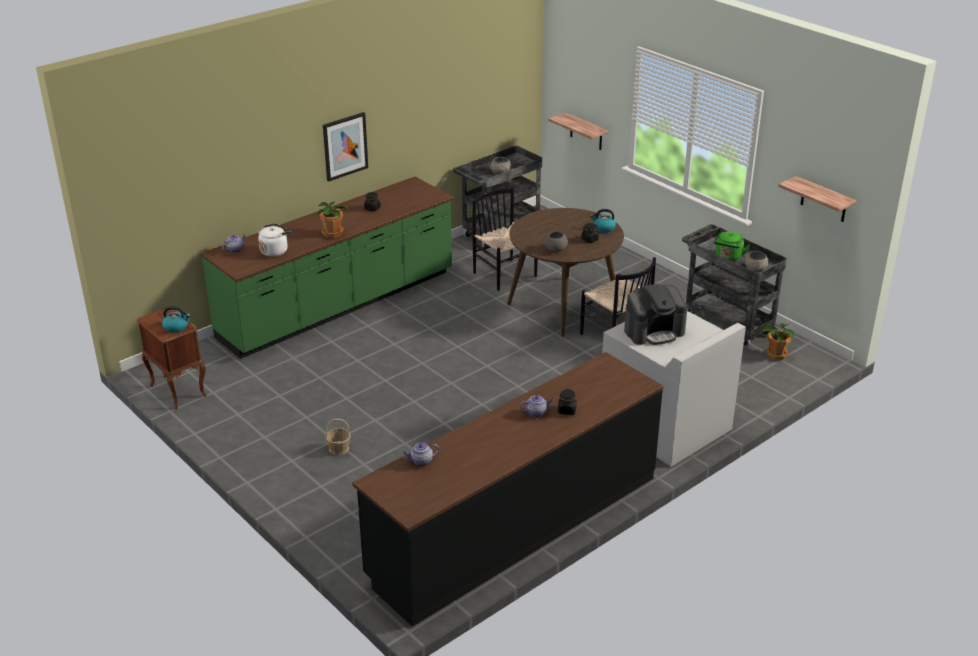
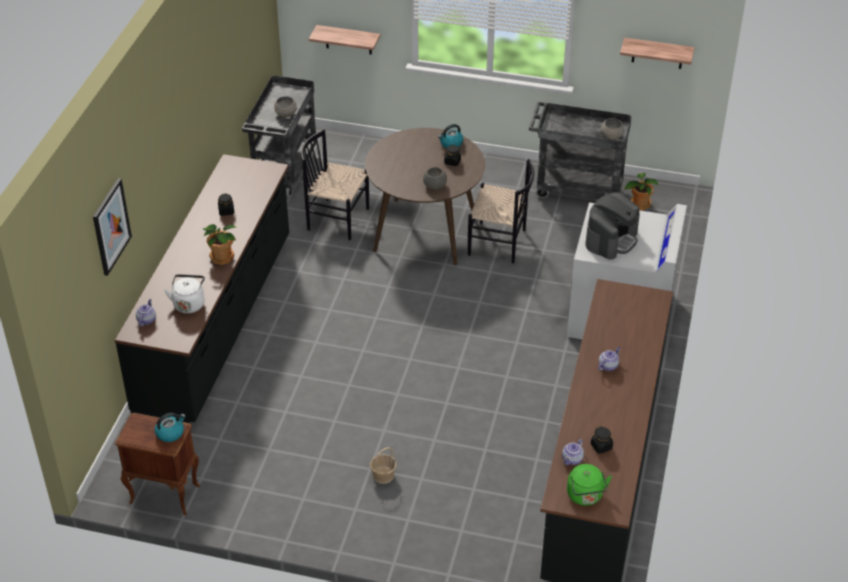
camera: 35 degrees left, 10 degrees up
(338, 306) = (217, 325): green counter -> black counter
(345, 146) = (180, 157): picture -> picture (111, 226)
(567, 410) = (628, 352): black jar -> black jar (601, 446)
(728, 257) = (578, 132): green kettle -> green kettle (585, 496)

